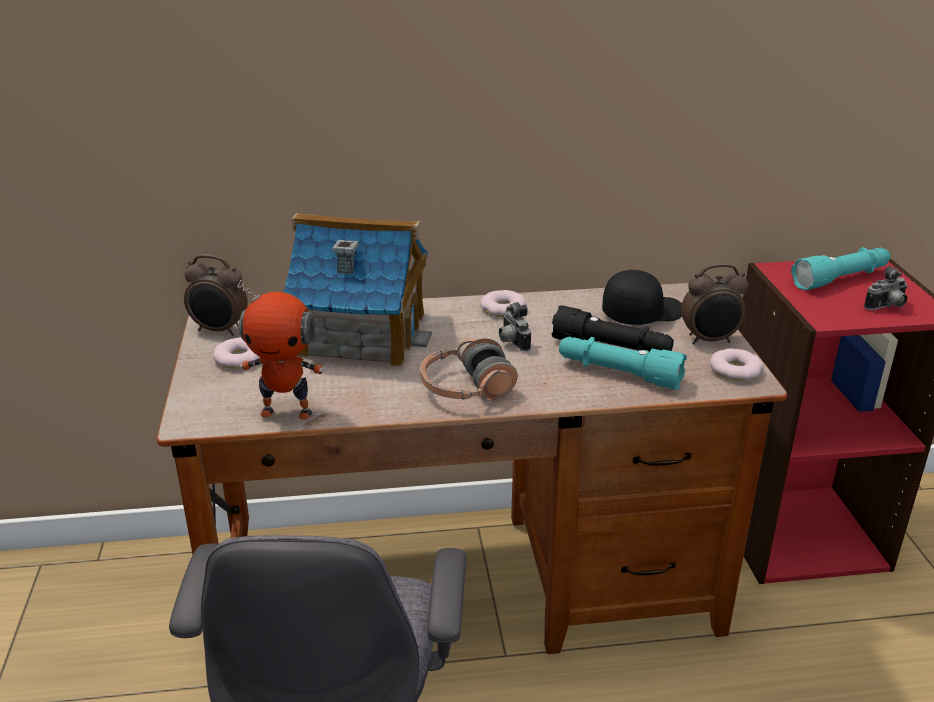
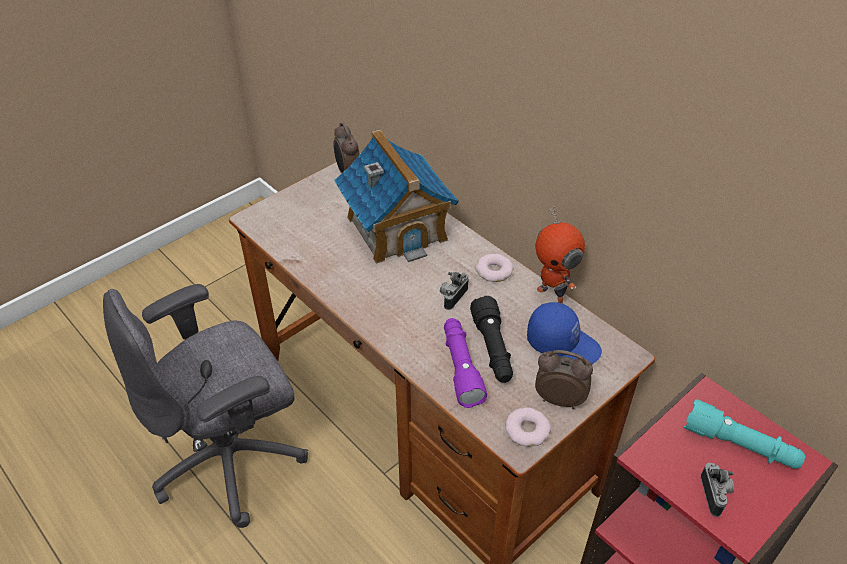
camera: 55 degrees right, 15 degrees up
(239, 358) = (326, 197): donut -> none
(287, 412) = (289, 246): toy robot -> toy robot (552, 296)
(466, 388) = (376, 304): headphones -> none
(618, 374) = (461, 367): turquoise flashlight -> purple flashlight
(641, 313) = (563, 343): black cap -> blue cap
(710, 340) = (559, 399): alarm clock -> alarm clock turned 150 degrees clockwise
(886, 307) = (715, 495): camera -> camera turned 120 degrees counterclockwise

